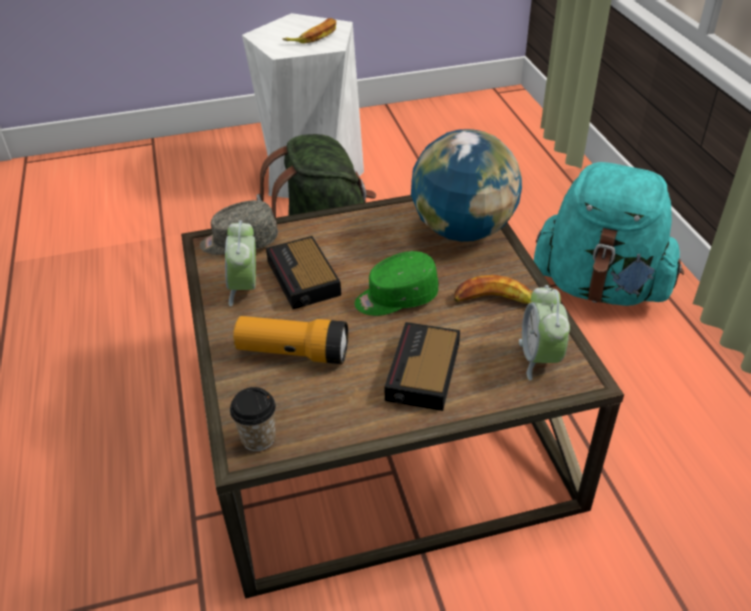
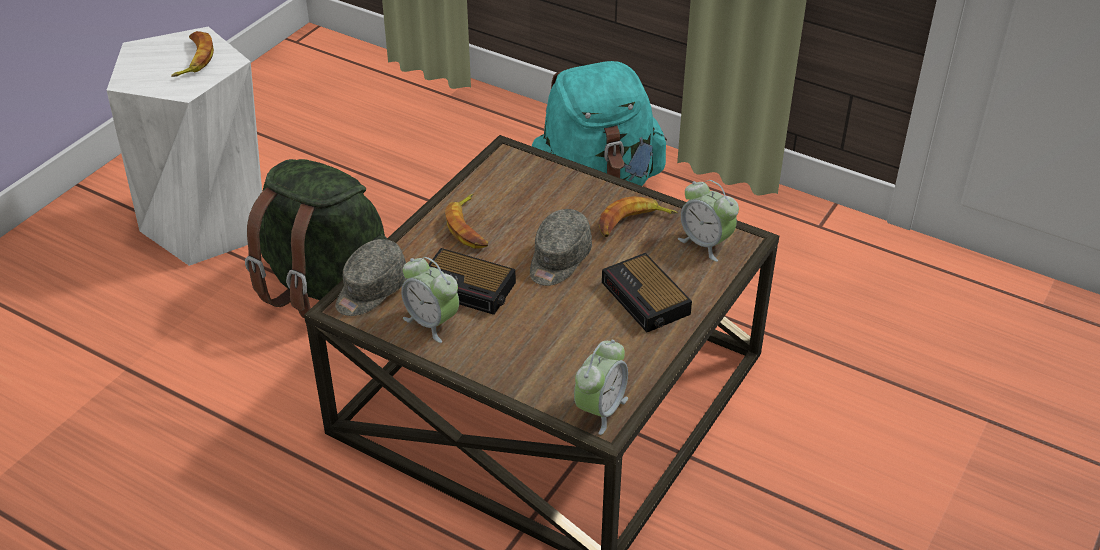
camera: 45 degrees left, 0 degrees up
(258, 438) = (600, 410): cup -> alarm clock
(293, 352) = (540, 343): flashlight -> none
(365, 236) = (469, 227): none -> banana
(396, 298) = (558, 260): green cap -> grey cap
(463, 230) = (537, 181): globe -> none

